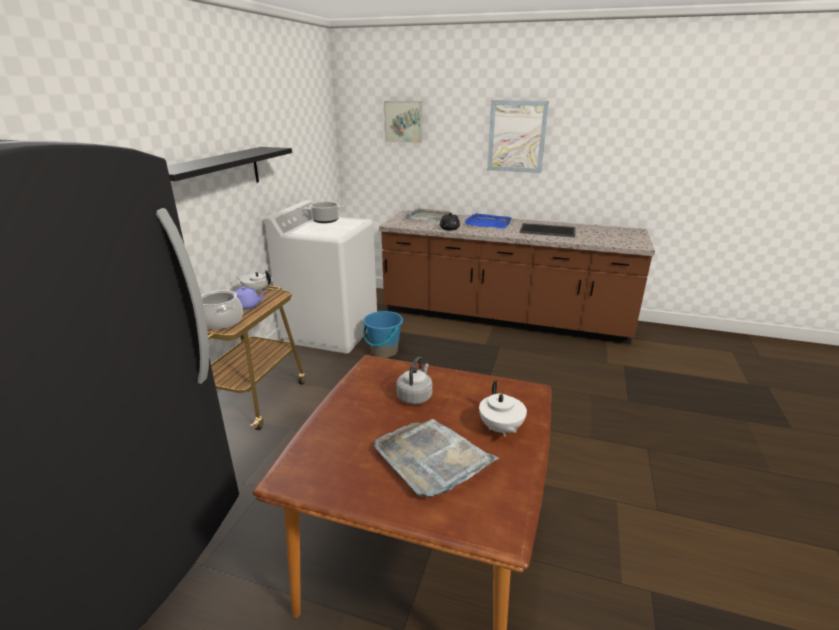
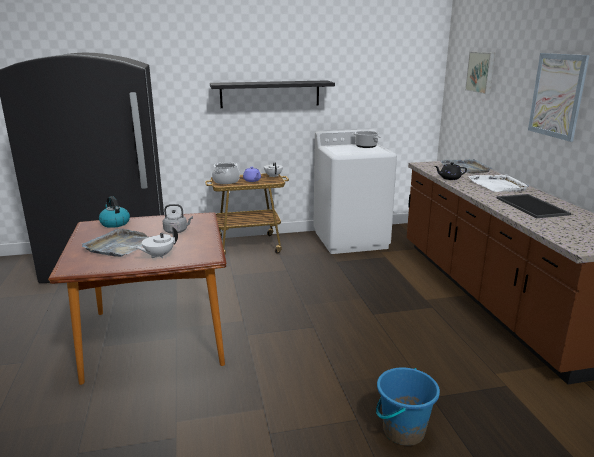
camera: 60 degrees right, 5 degrees down
(317, 447) = (114, 223): none -> kettle
(384, 351) = (351, 264): blue bucket -> blue bucket (403, 431)
(488, 223) = (498, 185): blue tray -> white tray

